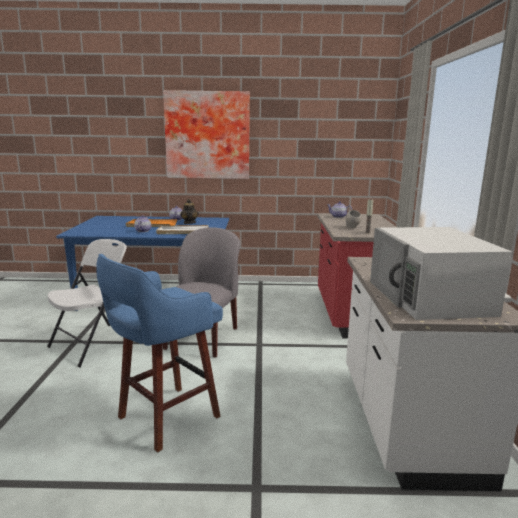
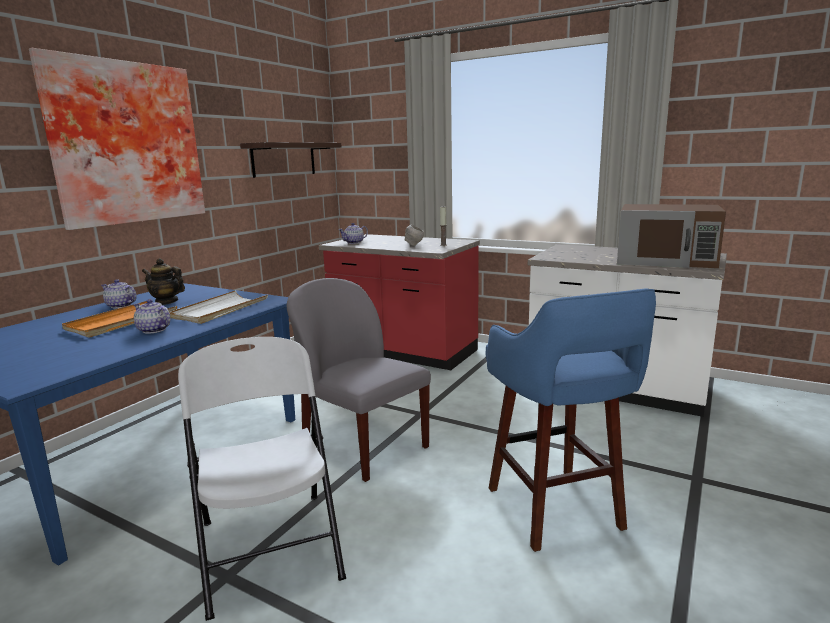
camera: 60 degrees left, 0 degrees up
(329, 148) = (284, 159): none -> shelf
(429, 297) = (666, 259): white microwave -> brown microwave

